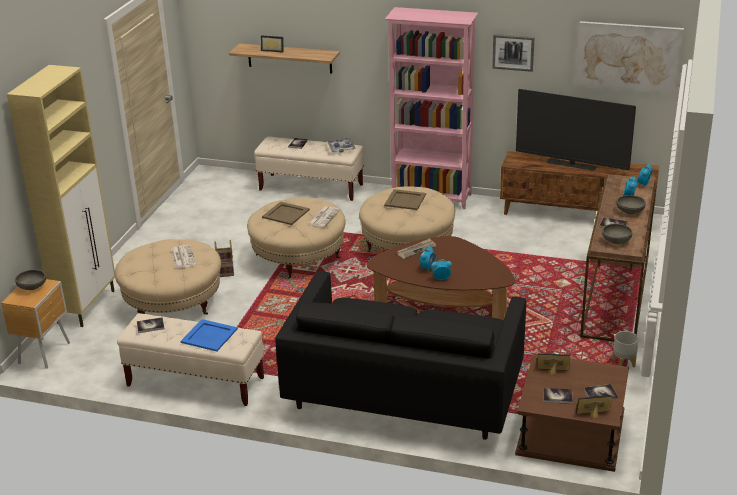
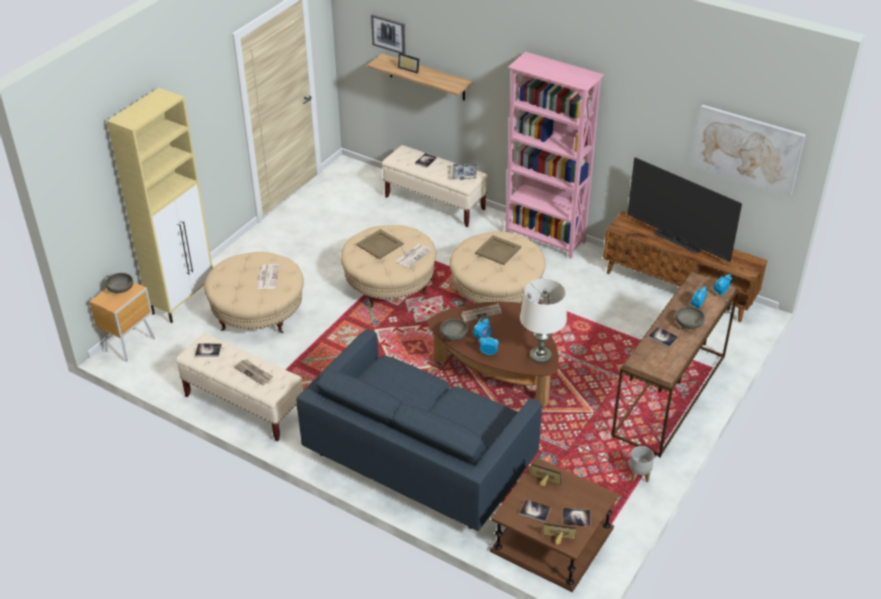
camera: 15 degrees right, 10 degrees up
(210, 335) = (254, 373): blue tray -> newspaper
(225, 269) = (318, 284): basket -> none
(405, 393) = (421, 460): black sofa -> blue sofa
(492, 272) = (540, 356): none -> white table lamp
(513, 52) = (635, 119): picture -> picture (388, 33)
(616, 241) = (655, 358): grey bowl -> grey bowl (454, 335)

